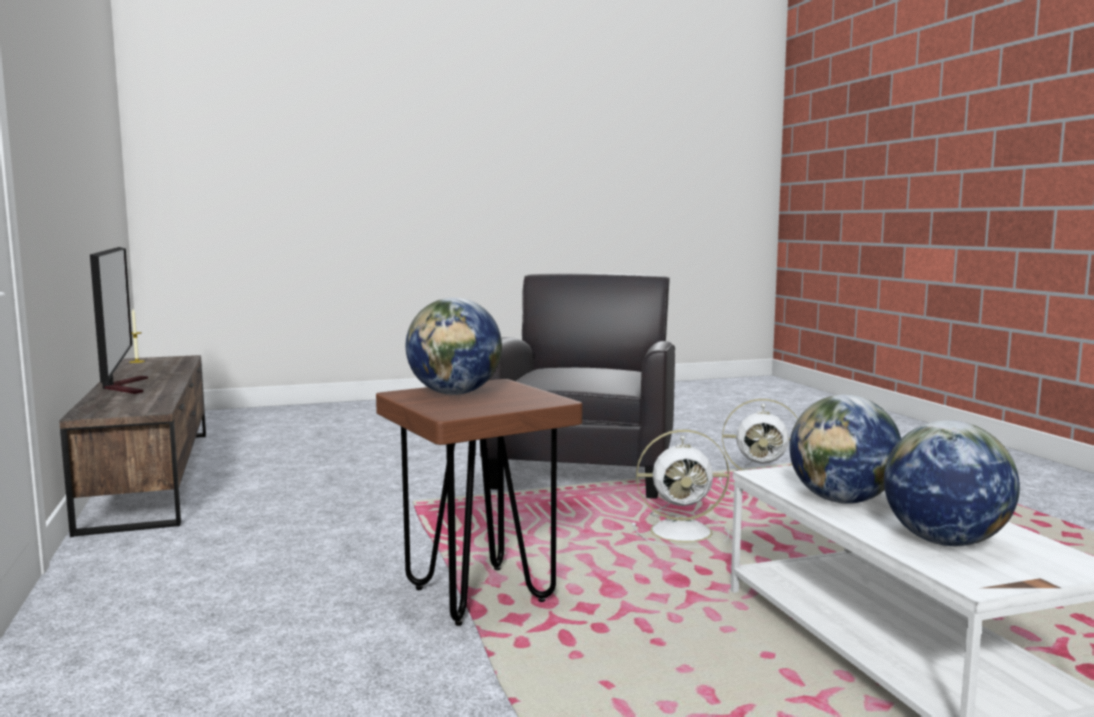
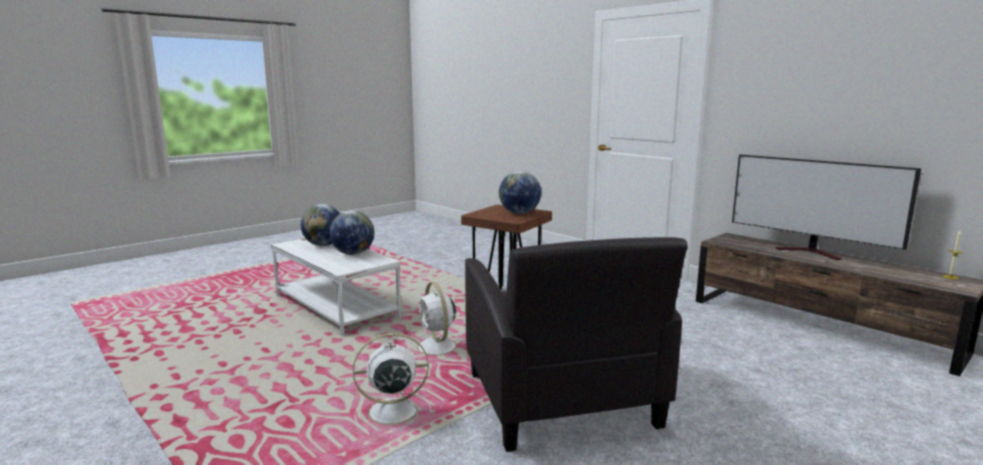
camera: 155 degrees right, 5 degrees up
(684, 532) = (437, 347): white fan -> white fan turned 90 degrees counterclockwise

